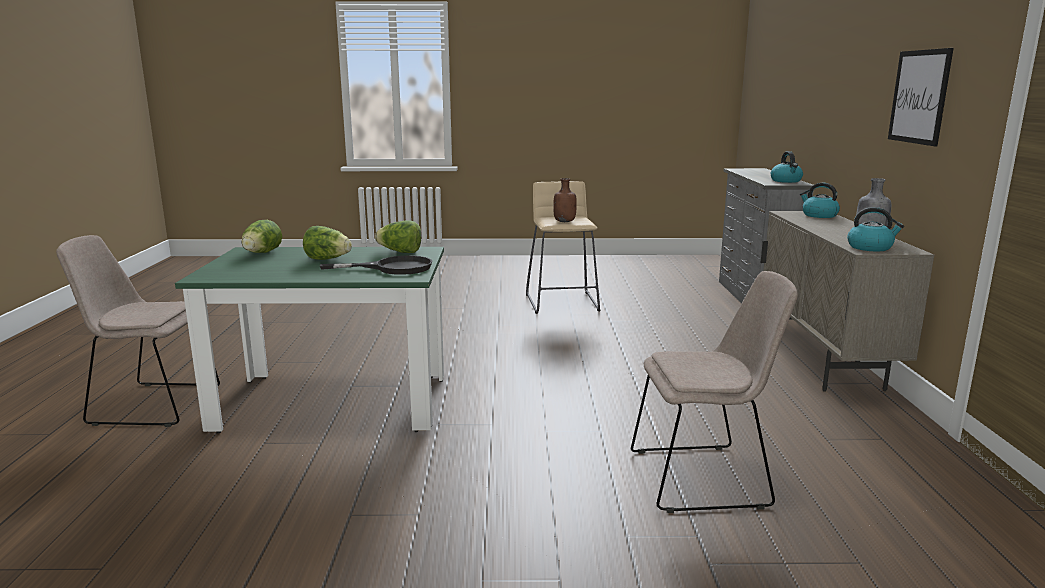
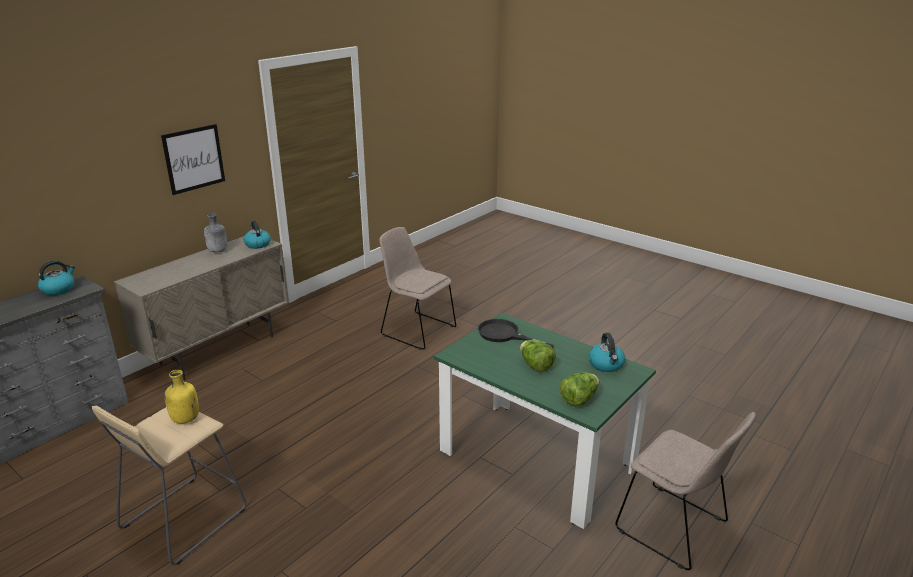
camera: 140 degrees left, 10 degrees up
(400, 252) = (475, 357): lettuce -> none
(565, 221) = (185, 419): brown bottle -> yellow bottle
(819, 215) = (147, 277): kettle -> kettle (606, 365)

